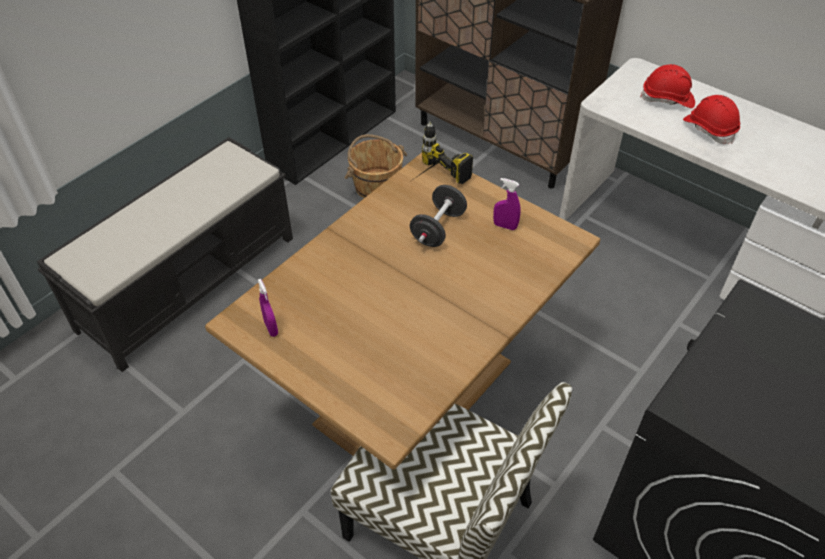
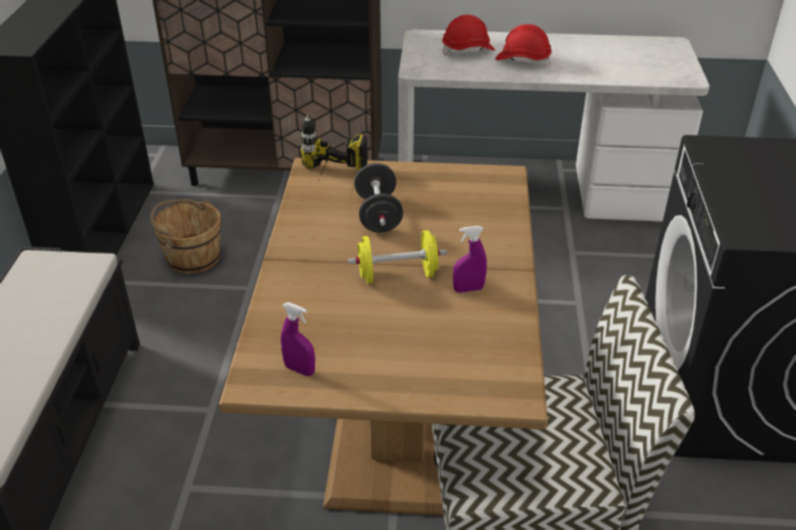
camera: 35 degrees left, 10 degrees down
(403, 288) = (397, 275): none -> yellow dumbbell
(505, 226) = (437, 188): purple spray bottle -> purple spray bottle (468, 289)

